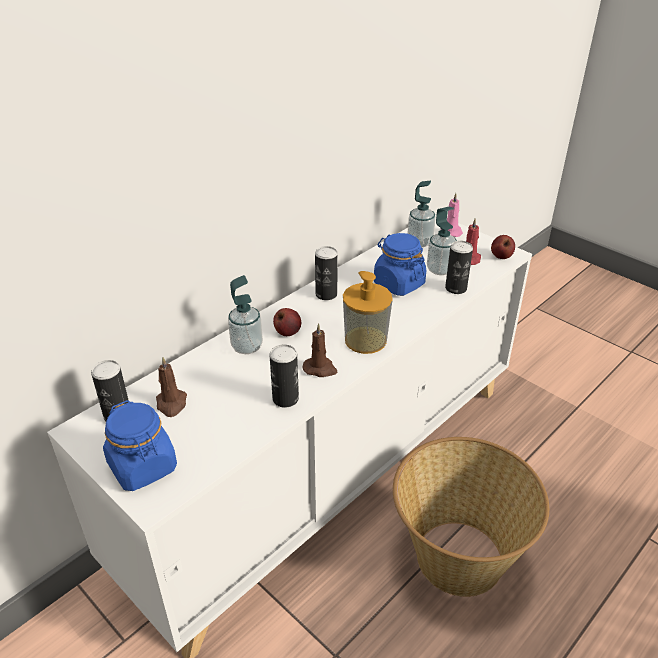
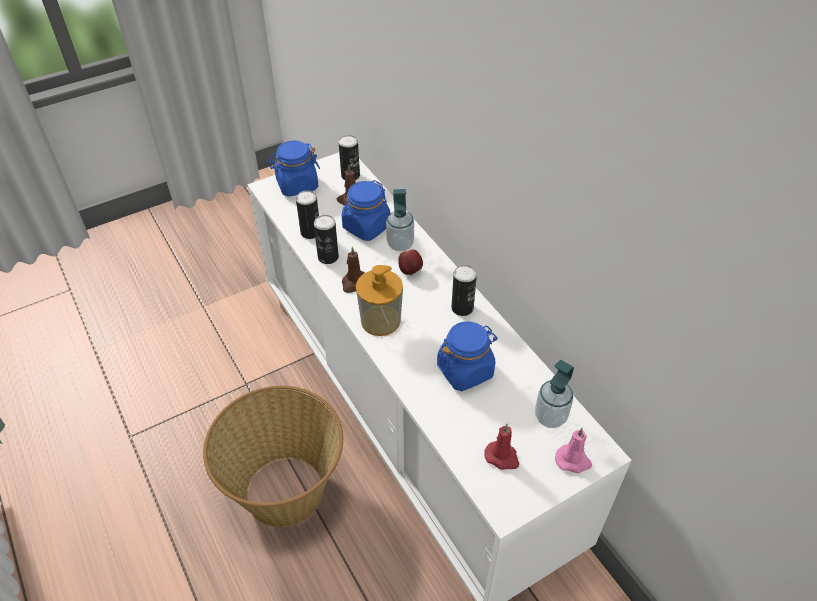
camera: 105 degrees right, 10 degrees up
(223, 378) = (366, 227): none -> blue jar
(439, 270) = (484, 417): soap dispenser -> none
(456, 288) = (442, 420): can -> can (310, 232)
(501, 257) = (498, 495): apple -> none

